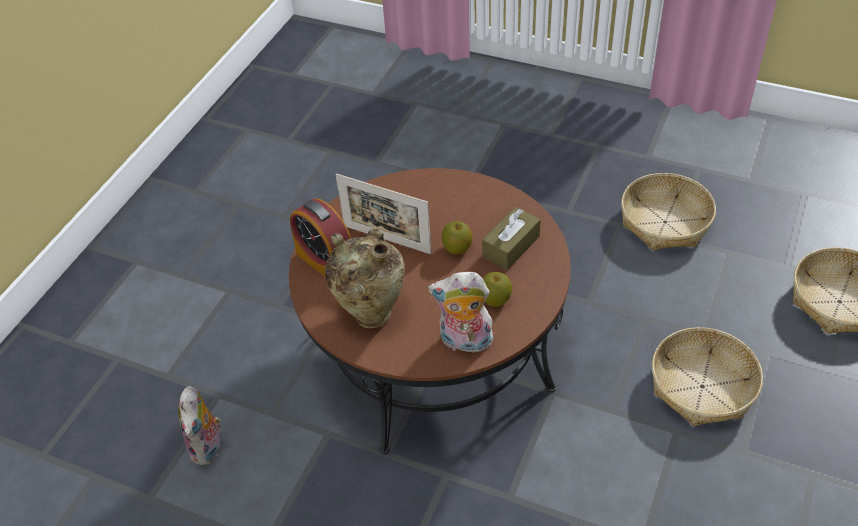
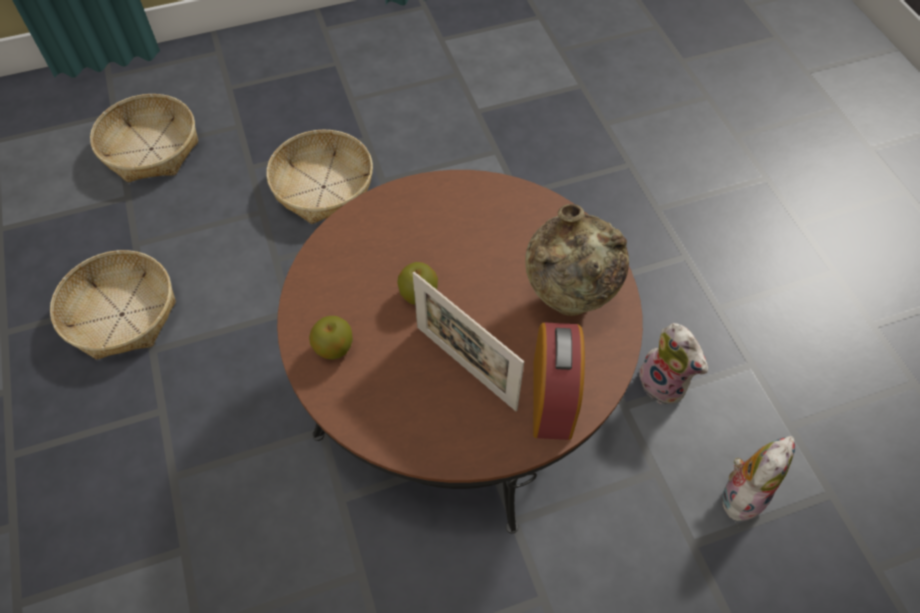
camera: 135 degrees left, 10 degrees up
(386, 239) = (465, 367): picture frame -> picture frame turned 150 degrees clockwise
(464, 342) = (524, 211): plush toy -> plush toy (665, 383)
(495, 299) = (454, 221): apple -> apple (334, 348)
(511, 246) = (375, 253): brown tissue box -> none

